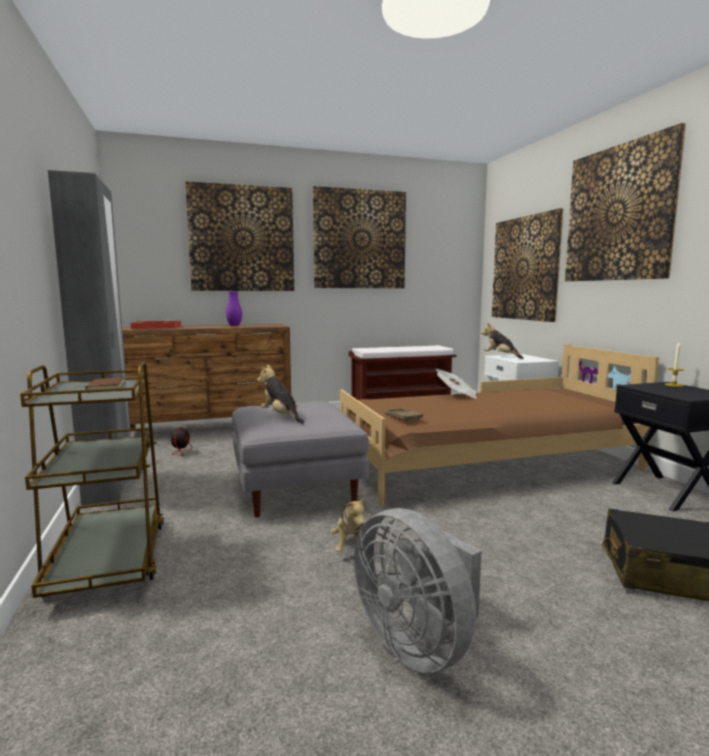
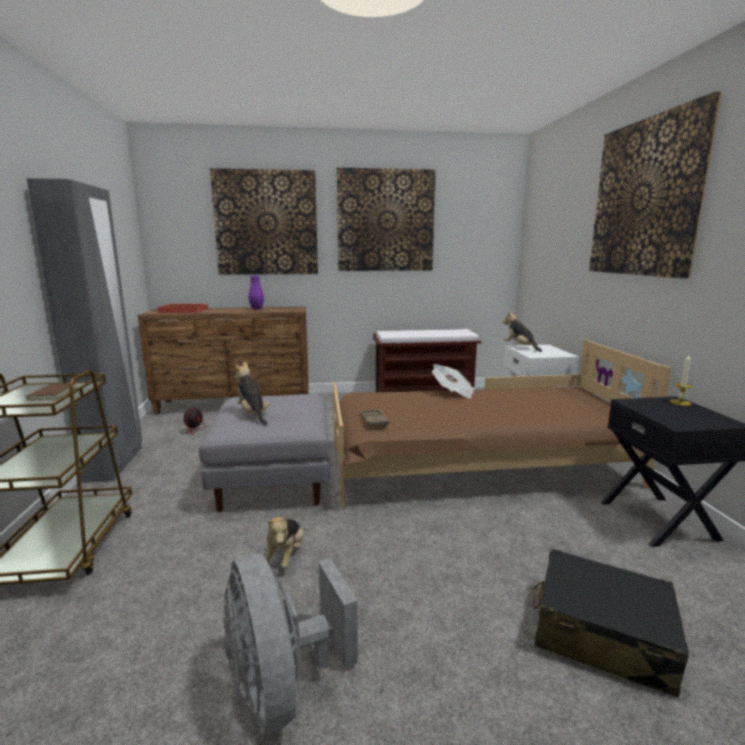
camera: 10 degrees right, 5 degrees up
(525, 268) = (556, 252): picture -> none

